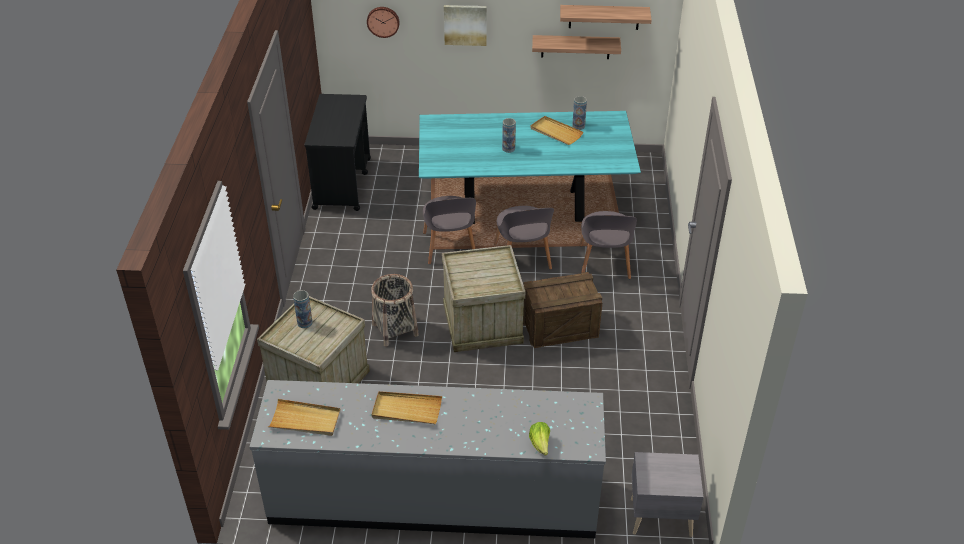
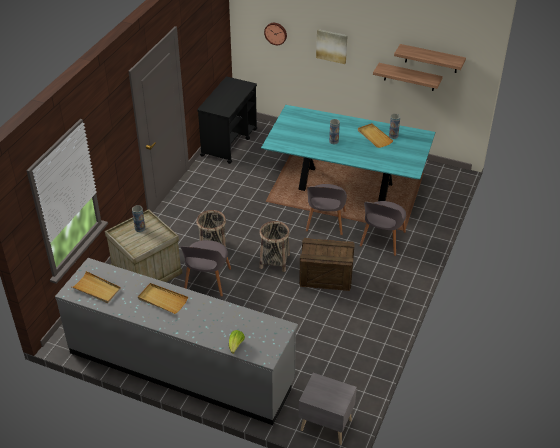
camera: 20 degrees right, 0 degrees up
(449, 248) = (278, 203): grey chair -> grey chair (207, 281)
(484, 324) = (274, 261): crate -> basket

